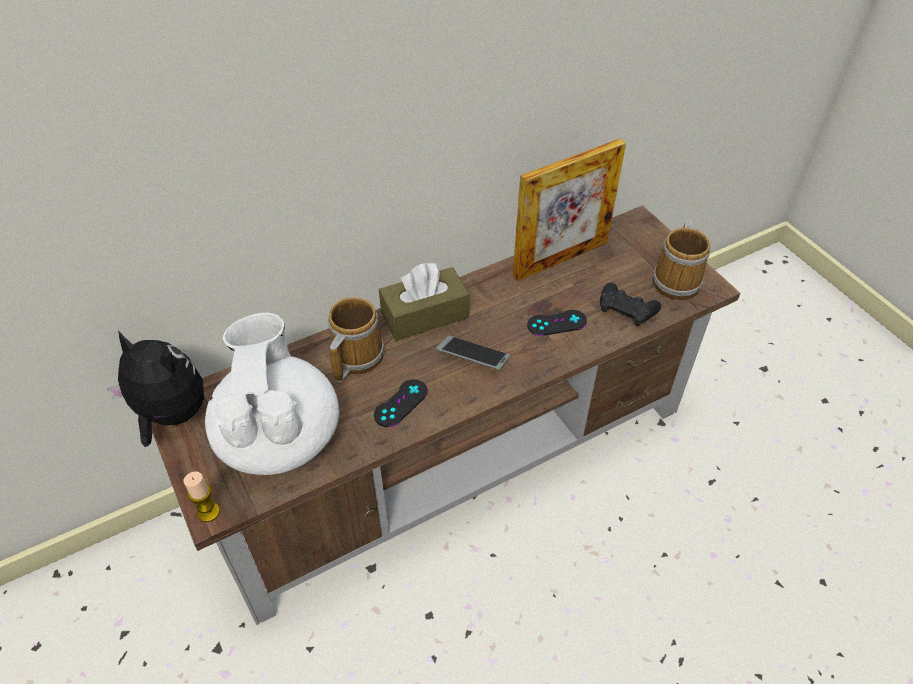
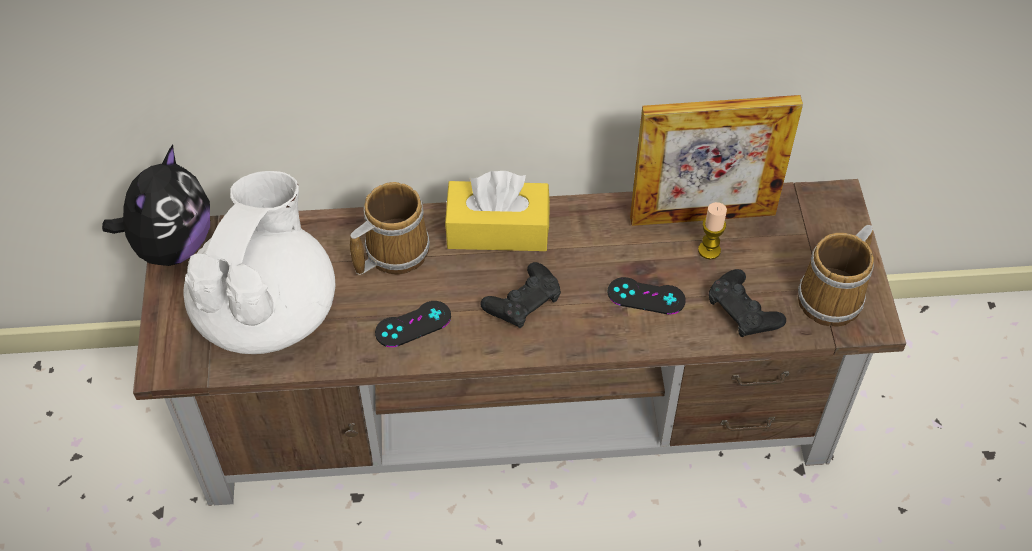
camera: 25 degrees right, 5 degrees up
(169, 415) = (172, 245): plush toy -> plush toy turned 60 degrees clockwise
(208, 512) = (161, 365): candle -> candle (709, 250)
(425, 315) = (497, 229): brown tissue box -> yellow tissue box
(473, 357) = (523, 301): phone -> black game controller

